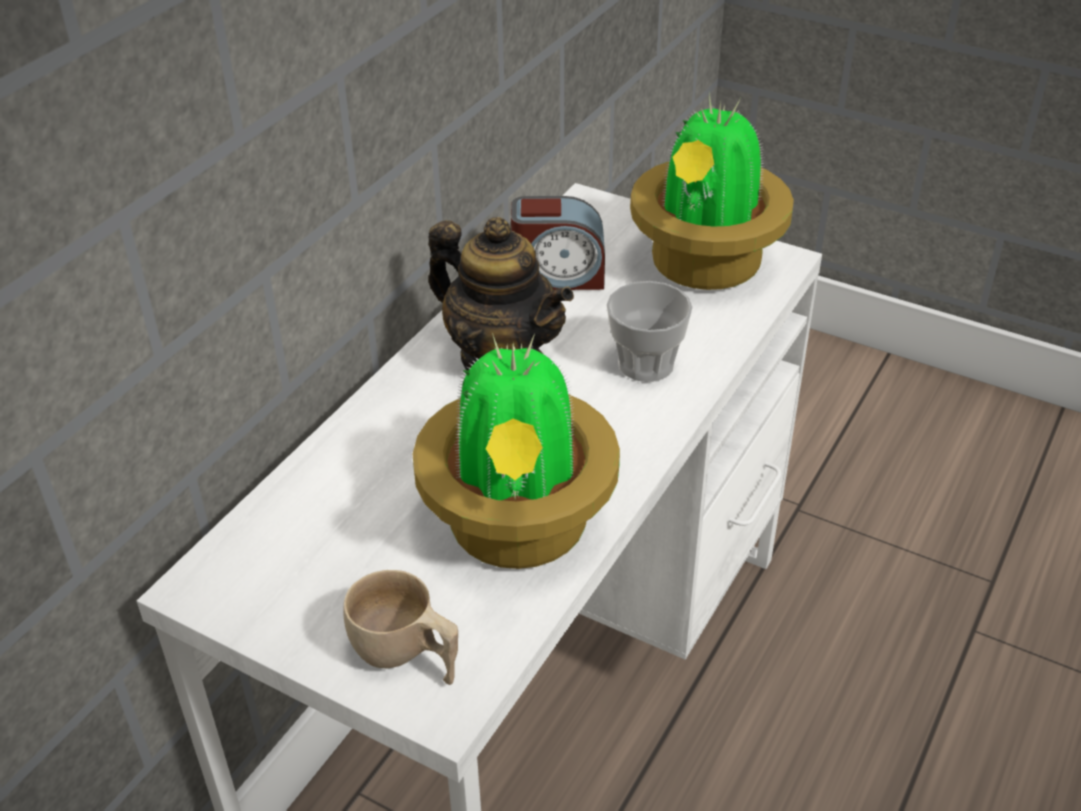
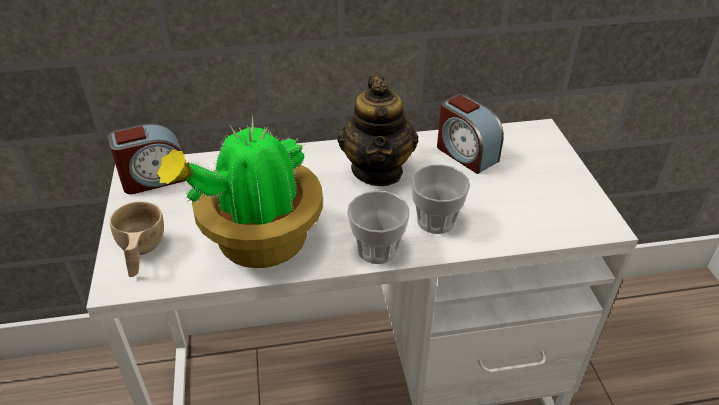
camera: 50 degrees right, 0 degrees up
(246, 573) = (154, 178): none -> alarm clock
(643, 435) = (377, 249): none -> cup
(704, 266) = (550, 198): potted plant -> none

